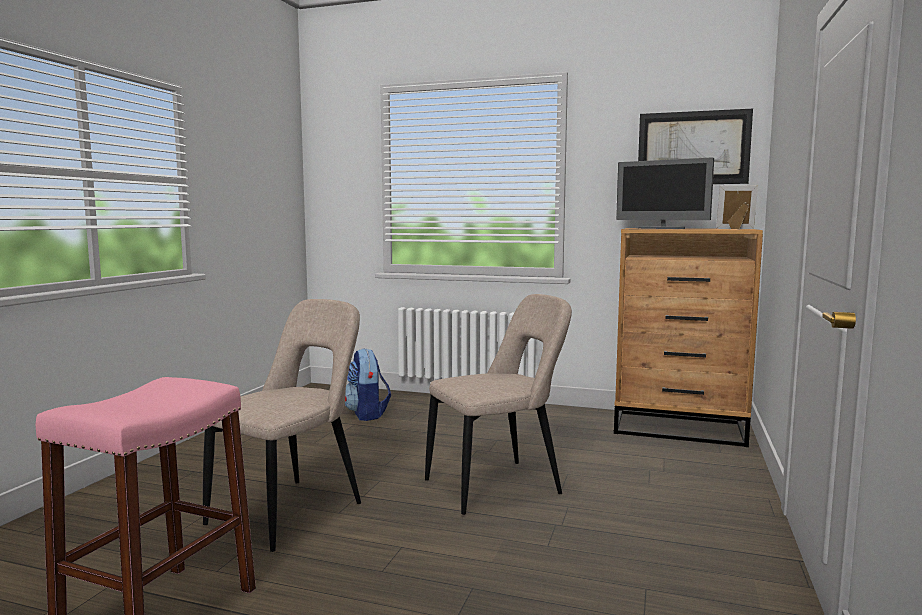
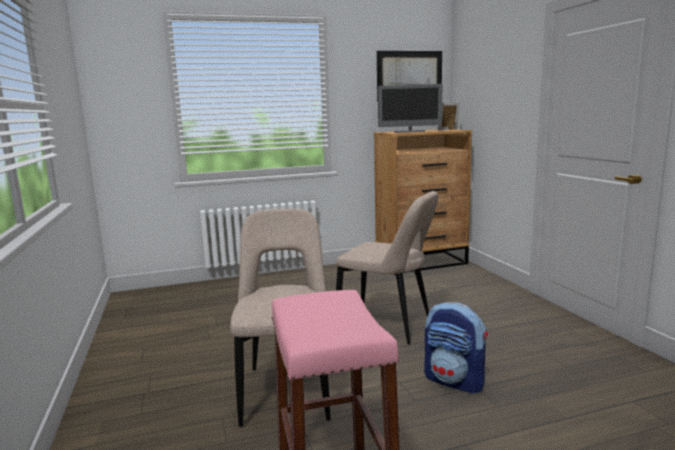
camera: 35 degrees left, 5 degrees up
(367, 414) = (211, 304): backpack -> backpack (455, 381)
(498, 486) = (388, 325): beige chair -> beige chair turned 90 degrees clockwise

